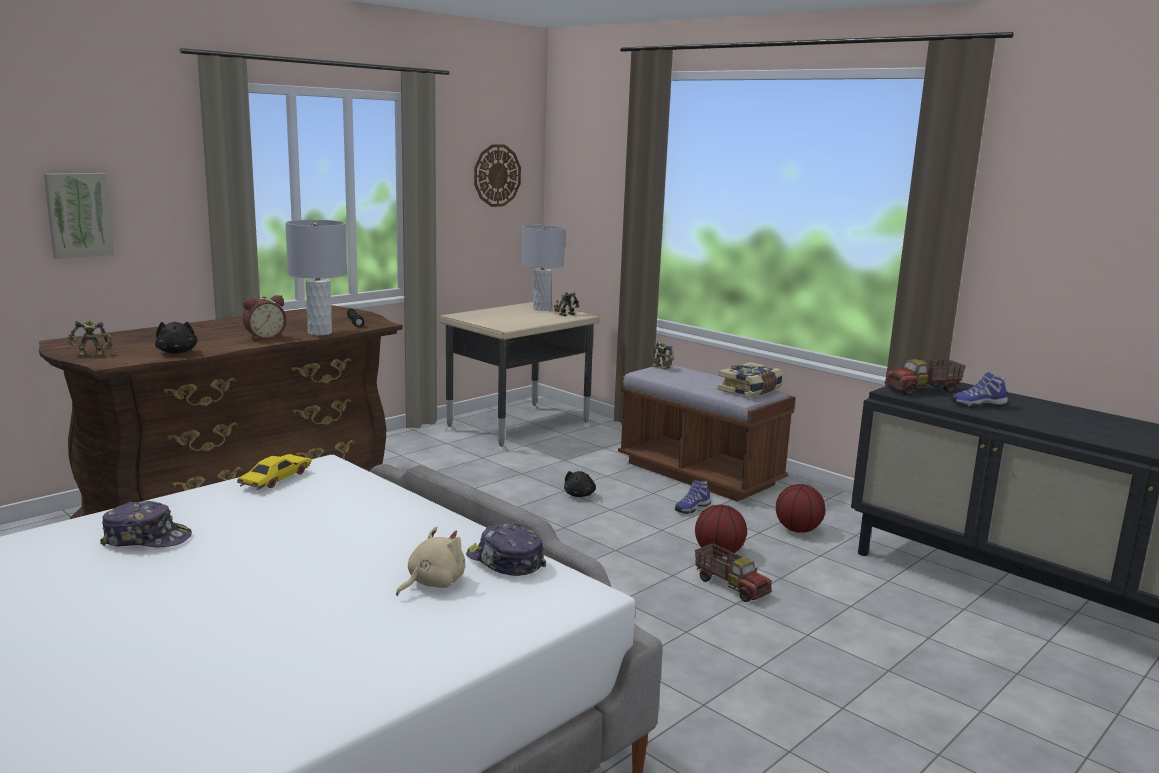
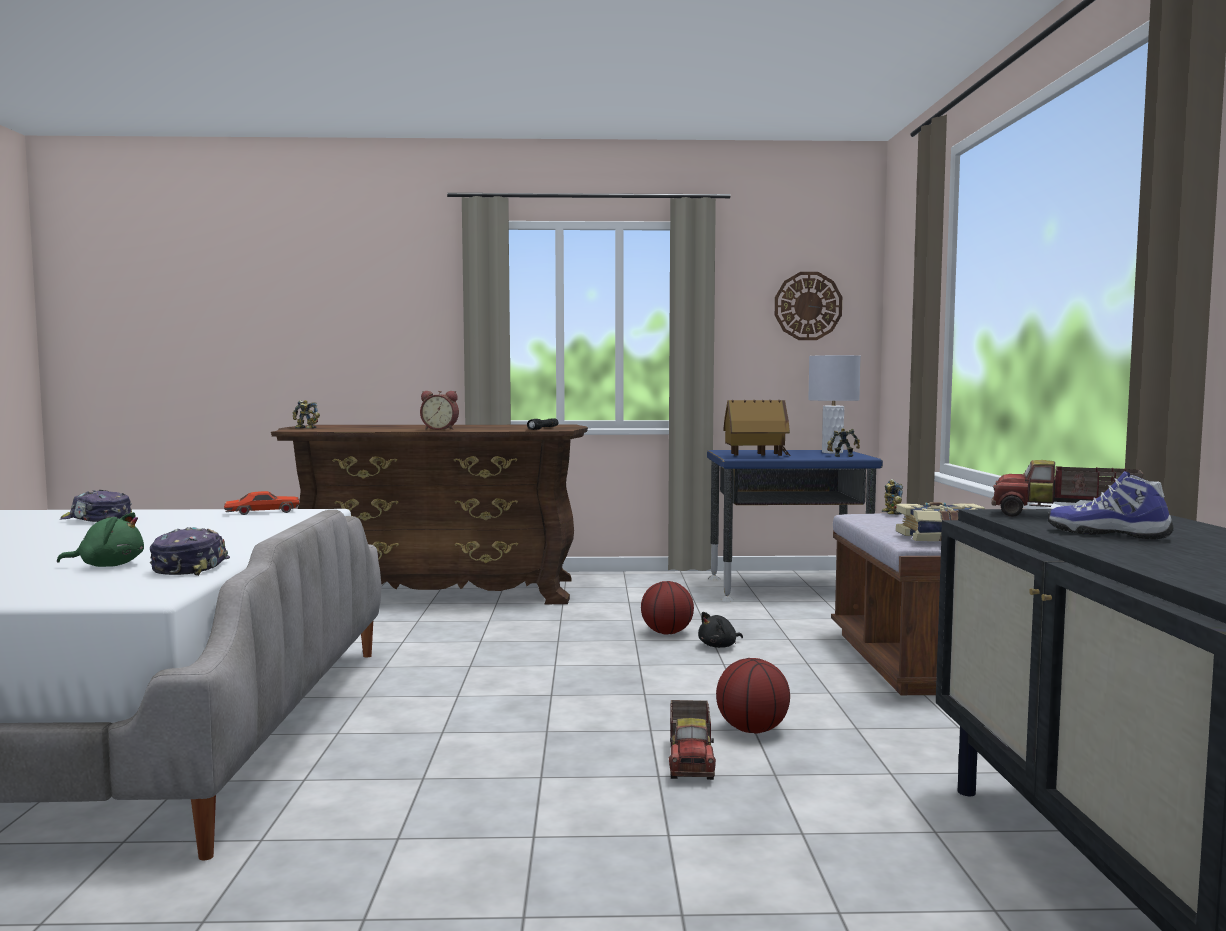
camera: 45 degrees right, 10 degrees down
(78, 215) = (367, 331): picture -> none
(147, 539) = (96, 521): cap -> cap turned 150 degrees clockwise
(177, 352) = (352, 430): black plush toy -> none
(275, 479) = (262, 512): yellow toy car -> red toy car
(320, 333) = (488, 430): grey table lamp -> none
(432, 583) = (108, 566): beige plush toy -> green plush toy
(510, 323) = (756, 456): none -> toy house
(518, 427) = (787, 588): beige desk -> blue desk
(691, 508) = (822, 685): shoe -> none
(798, 530) = (921, 741): basketball -> basketball (667, 633)

